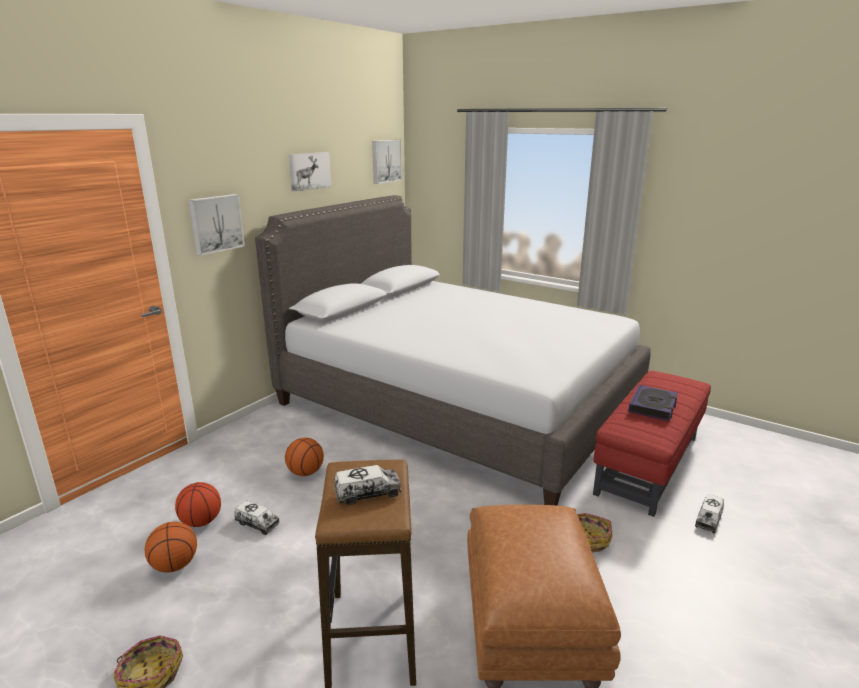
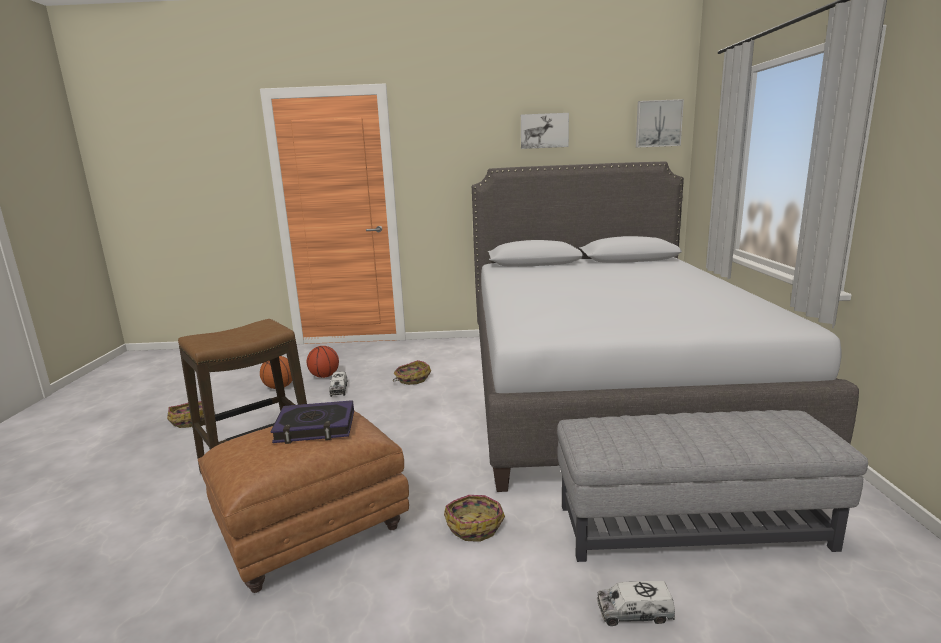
camera: 55 degrees right, 5 degrees down
(215, 223) = (438, 170): picture -> none
(306, 472) = (412, 379): basketball -> basket
(367, 493) = (235, 334): toy truck -> none
(648, 464) = (691, 527): red ottoman -> grey ottoman
(653, 406) = (671, 427): book -> book (315, 427)

